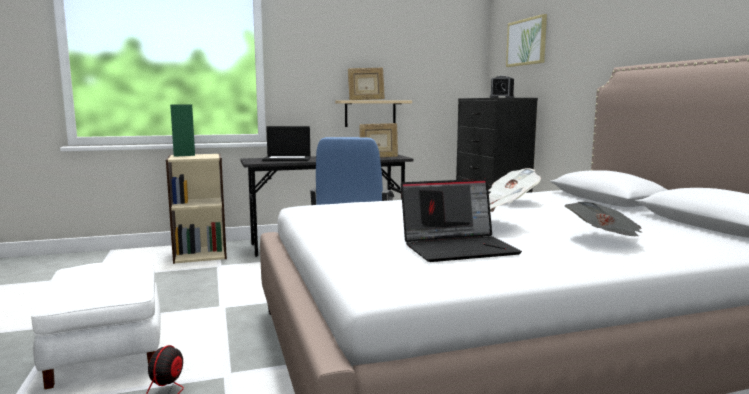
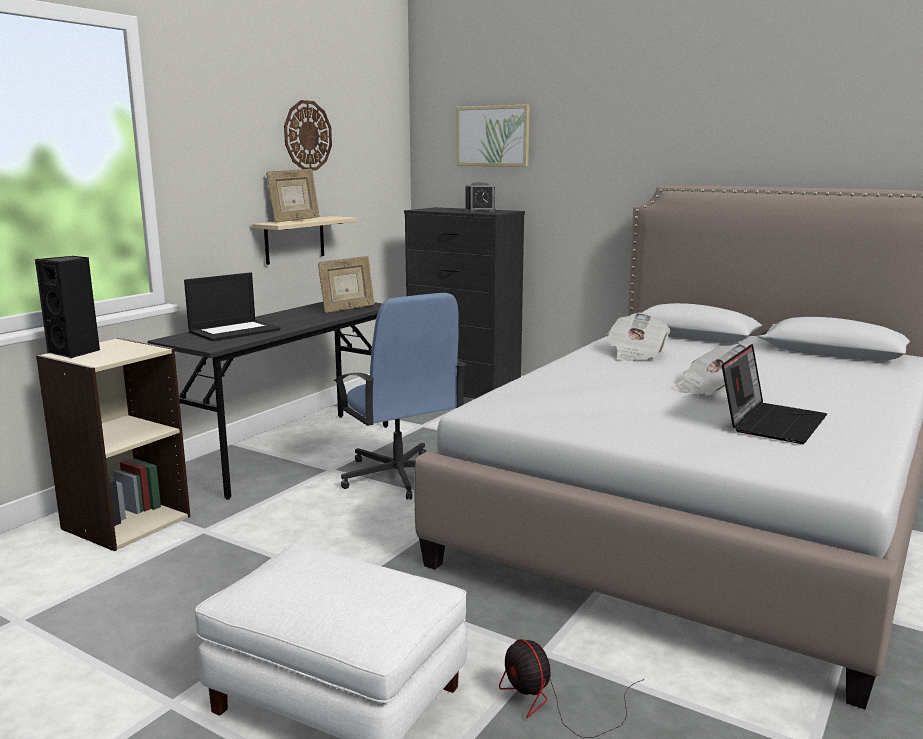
camera: 40 degrees left, 5 degrees up
(184, 155) = (75, 352): green speaker -> black speaker
(386, 47) = (307, 135): none -> wall clock
(604, 240) = (820, 385): newspaper -> none

